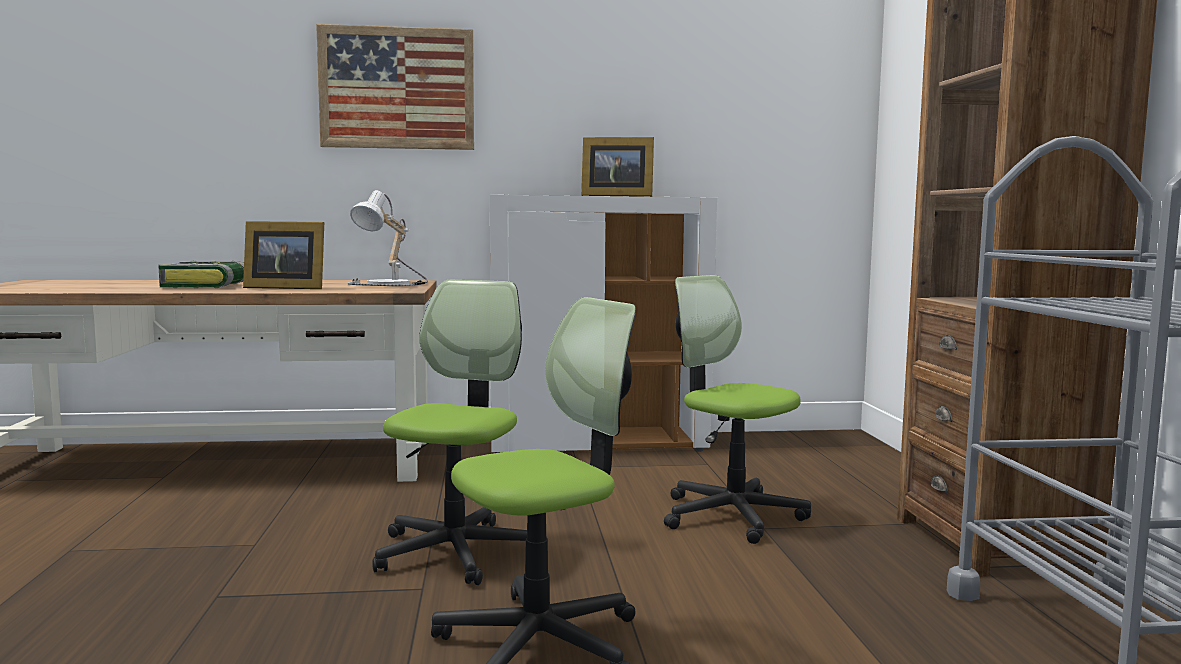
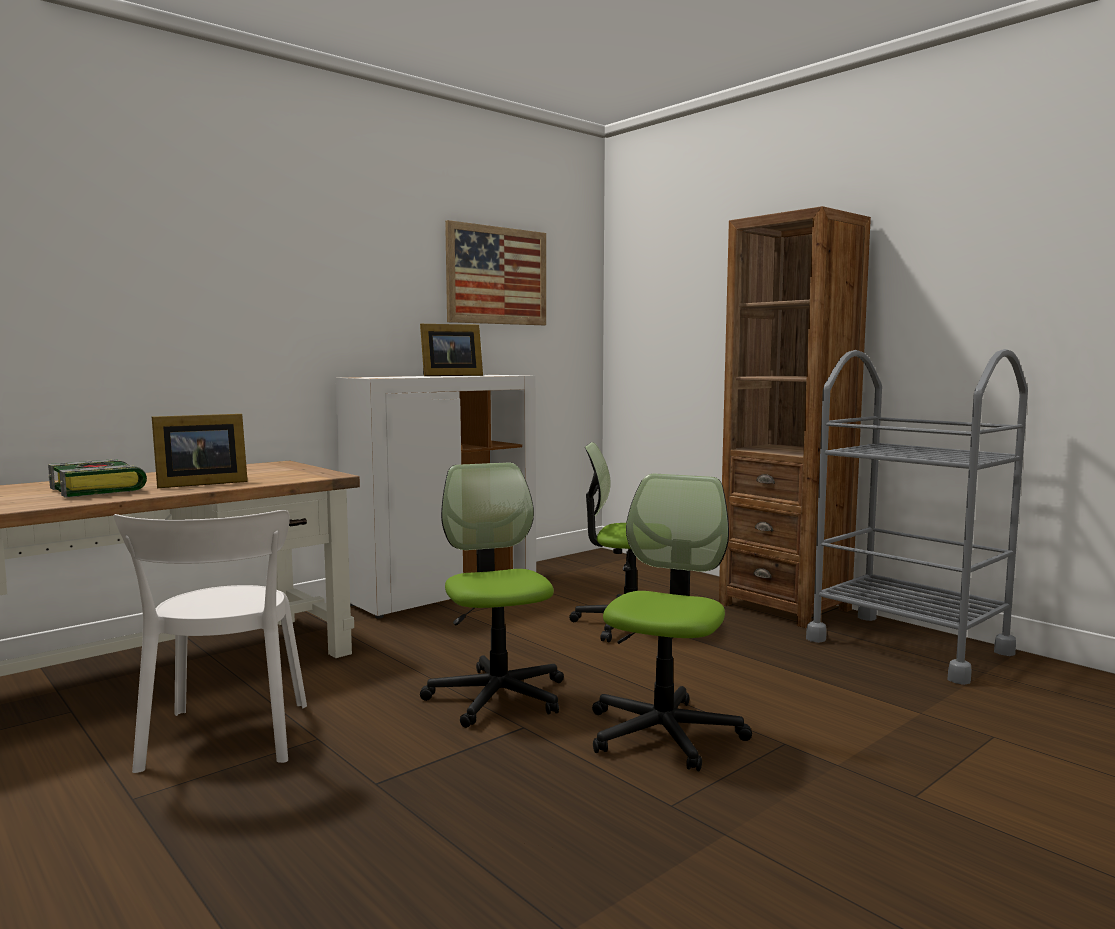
camera: 35 degrees left, 0 degrees up
(199, 525) = (225, 740): none -> white chair
(391, 284) = (278, 469): table lamp -> none
(397, 88) = (243, 271): picture -> picture (497, 276)

